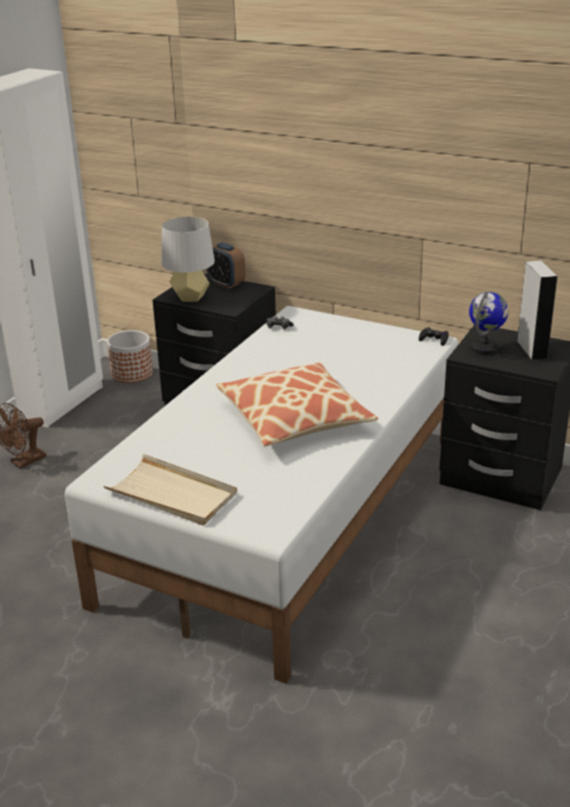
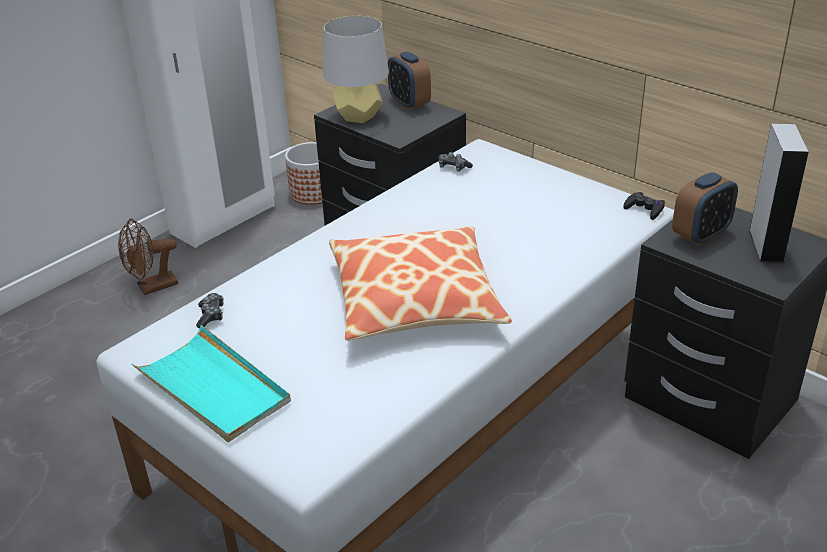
camera: 15 degrees right, 5 degrees up
(142, 449) = (211, 315): none -> game controller
(172, 494) = (213, 388): beige tray -> turquoise tray
(485, 348) = (700, 235): globe -> alarm clock

